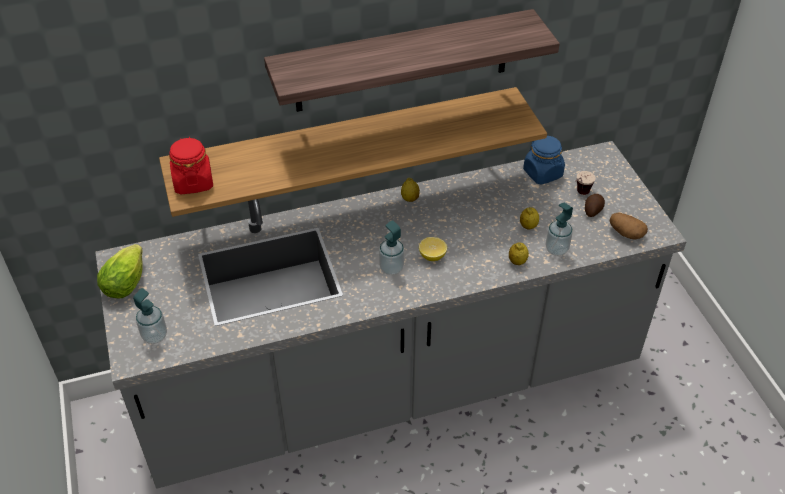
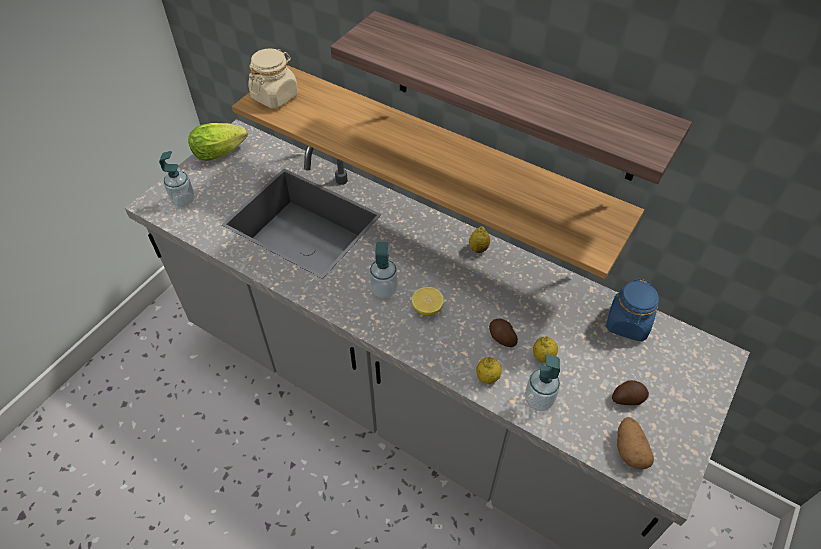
camera: 50 degrees right, 5 degrees up
(193, 182) = (275, 96): red jar -> beige jar
(494, 235) = (501, 338): none -> potato
(579, 195) = (635, 372): cup -> none

